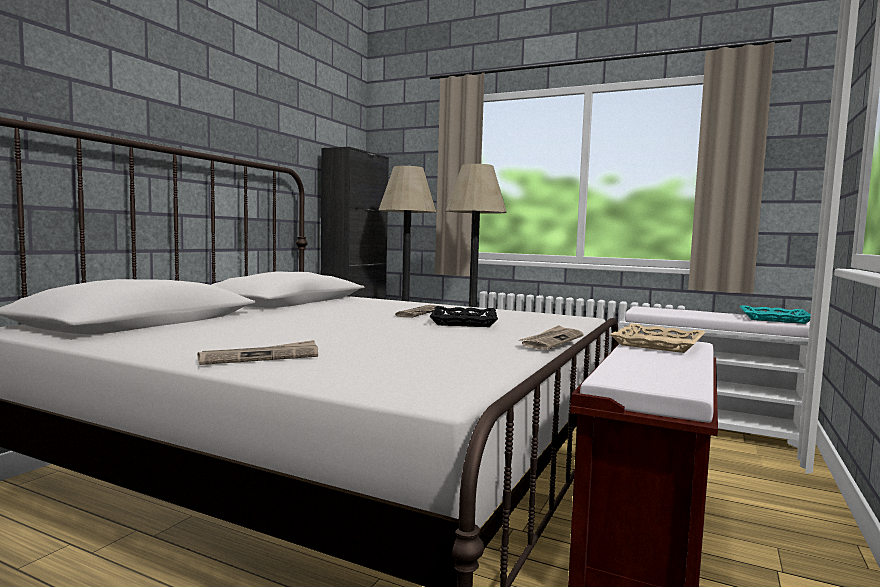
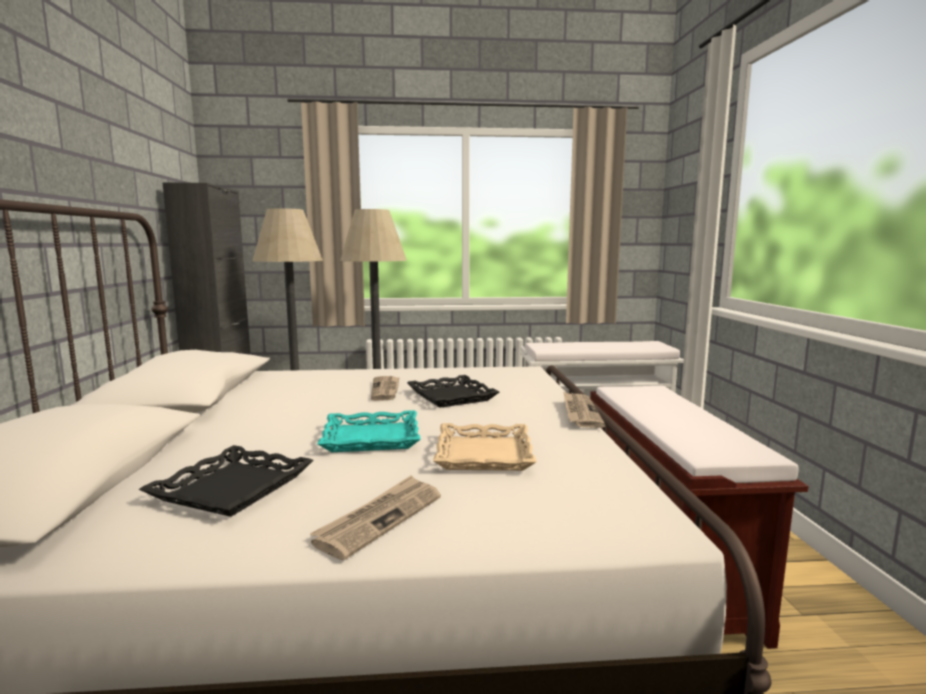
camera: 30 degrees left, 5 degrees up
(214, 334) = (233, 489): none -> black tray
(659, 344) = (642, 396): beige tray -> beige tray (485, 454)
(774, 319) = (642, 345): turquoise tray -> turquoise tray (371, 438)

